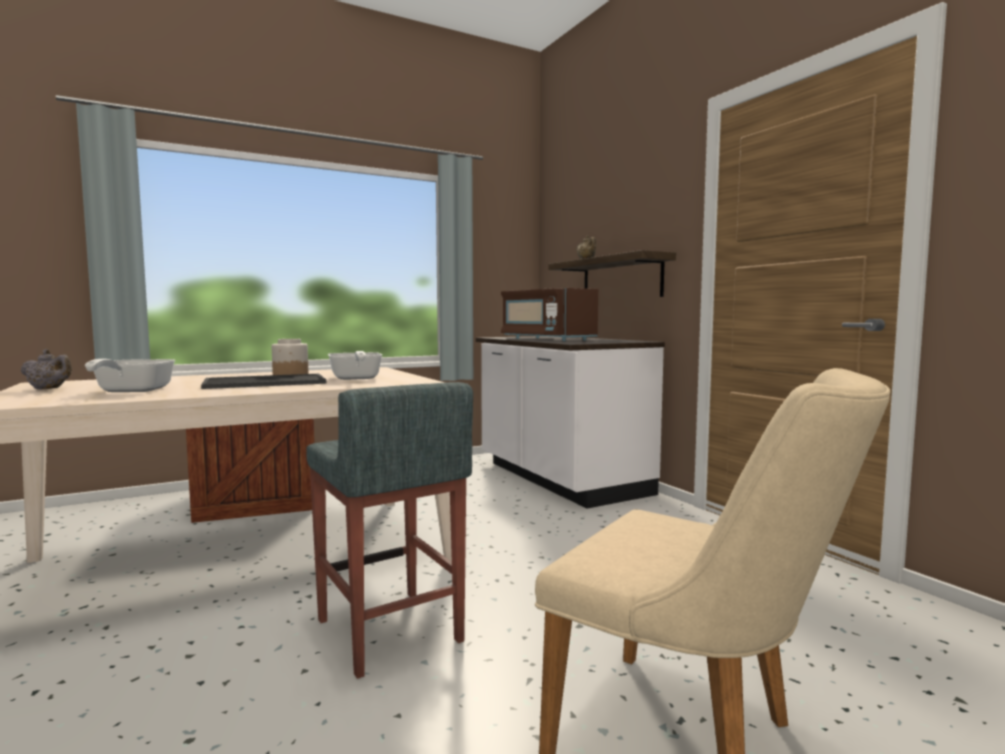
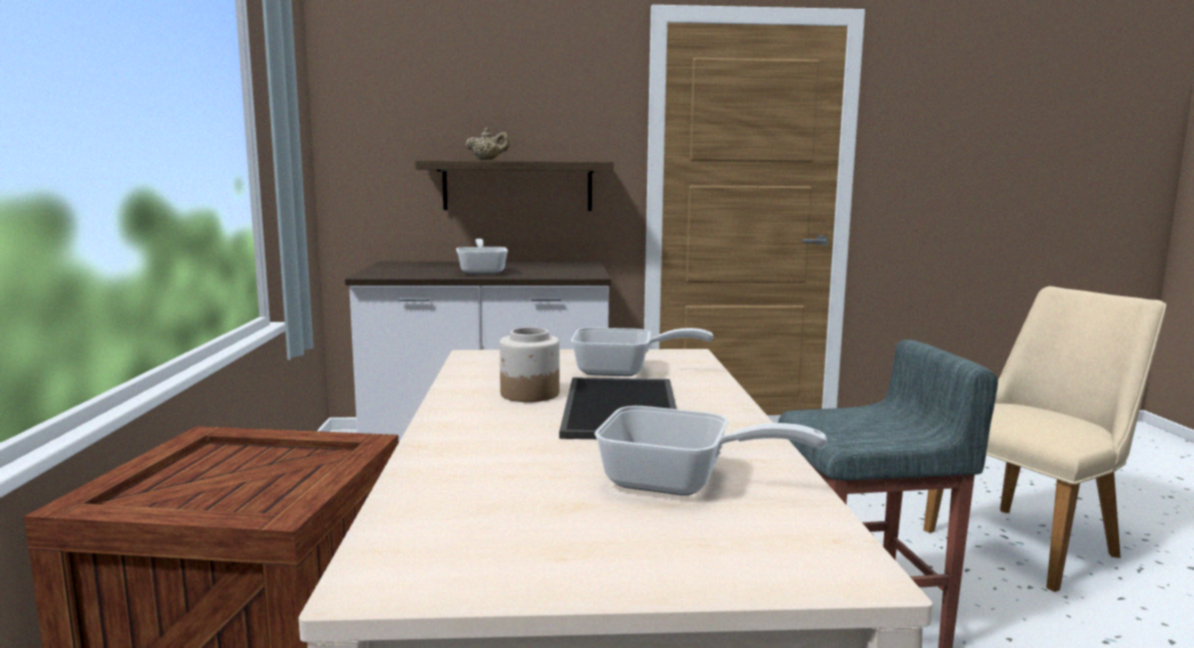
camera: 65 degrees left, 5 degrees up
(49, 389) = (566, 556): grey teapot -> none
(546, 339) = (482, 271): brown microwave -> frying pan

